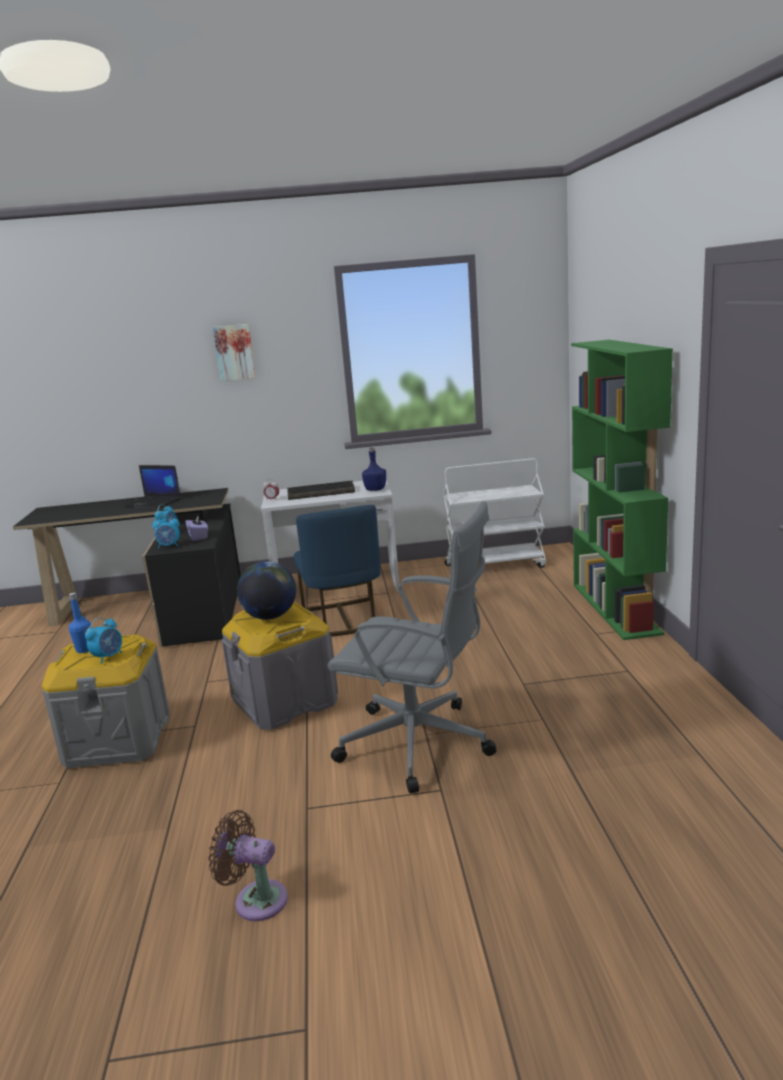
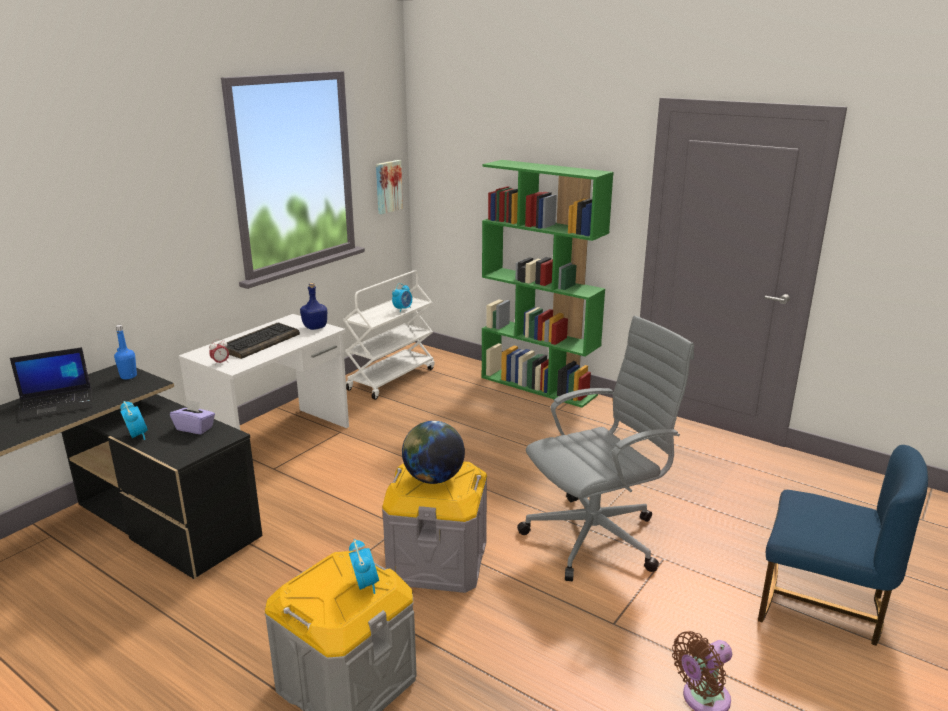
camera: 50 degrees left, 5 degrees up
(85, 649) = (317, 592): blue bottle -> blue bottle (128, 376)
(169, 546) = (183, 449): alarm clock -> alarm clock (403, 309)
(234, 352) = (118, 186): picture -> picture (387, 186)
(343, 618) = (343, 469): blue chair -> blue chair (821, 605)

